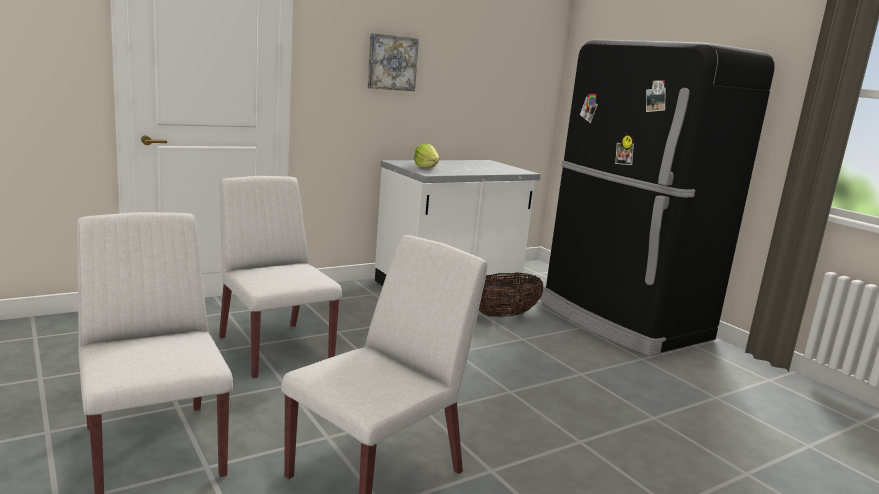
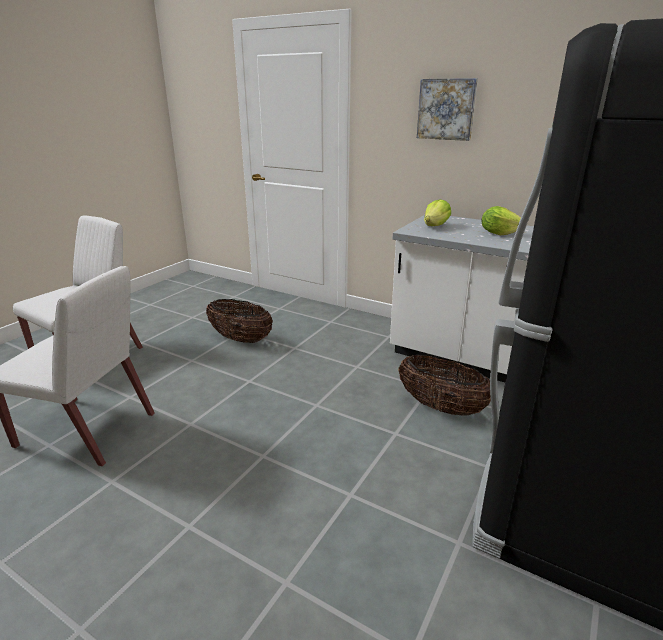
camera: 65 degrees right, 10 degrees up
(274, 349) = (240, 339): white chair -> basket
(470, 166) = (498, 233): none -> lettuce

